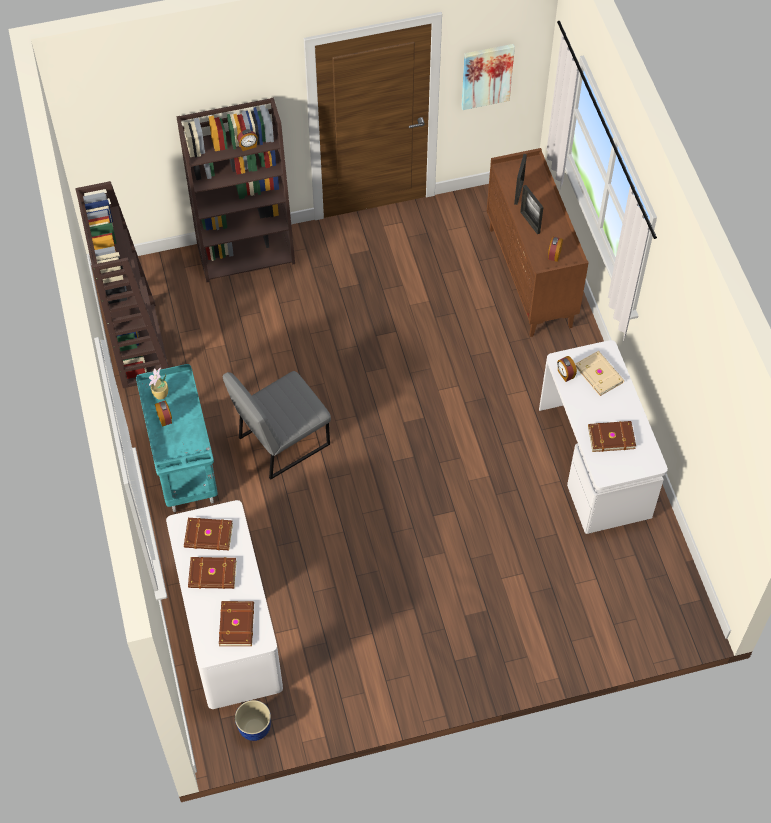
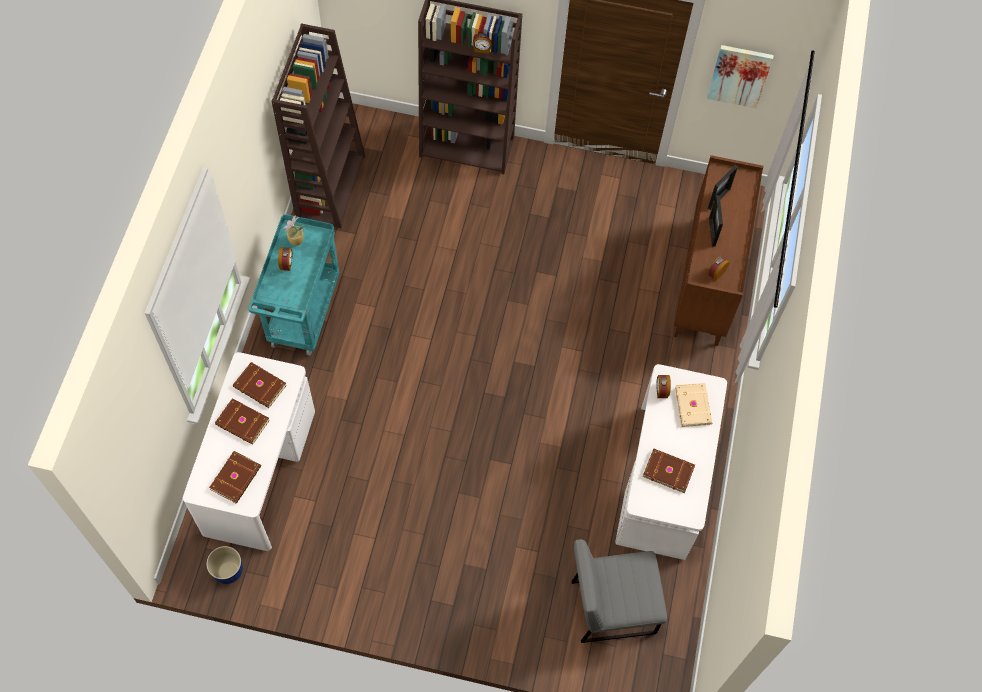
camera: 25 degrees right, 5 degrees up
(281, 442) = (398, 328): grey chair -> grey chair (610, 607)

